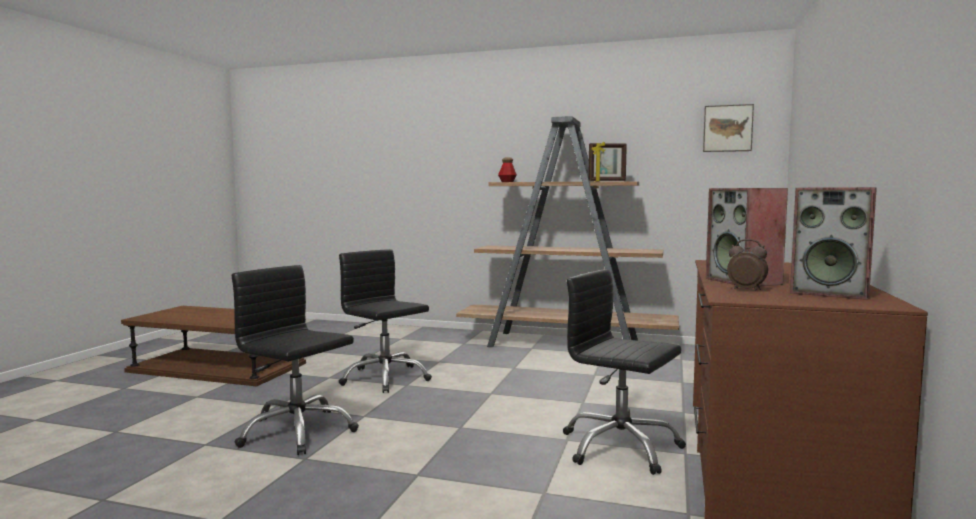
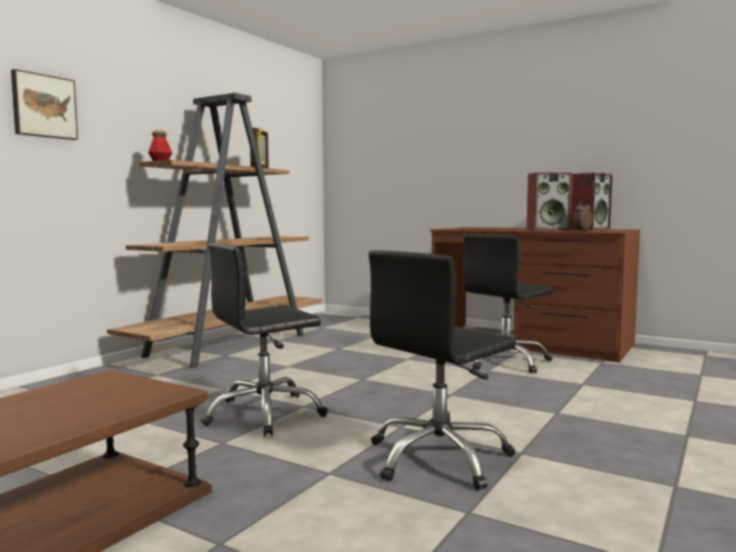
camera: 75 degrees left, 0 degrees up
(727, 128) = (295, 130): picture -> picture (43, 106)

